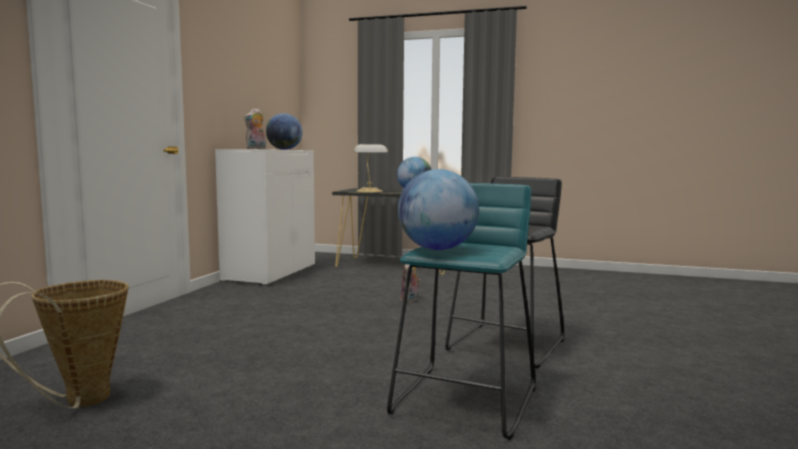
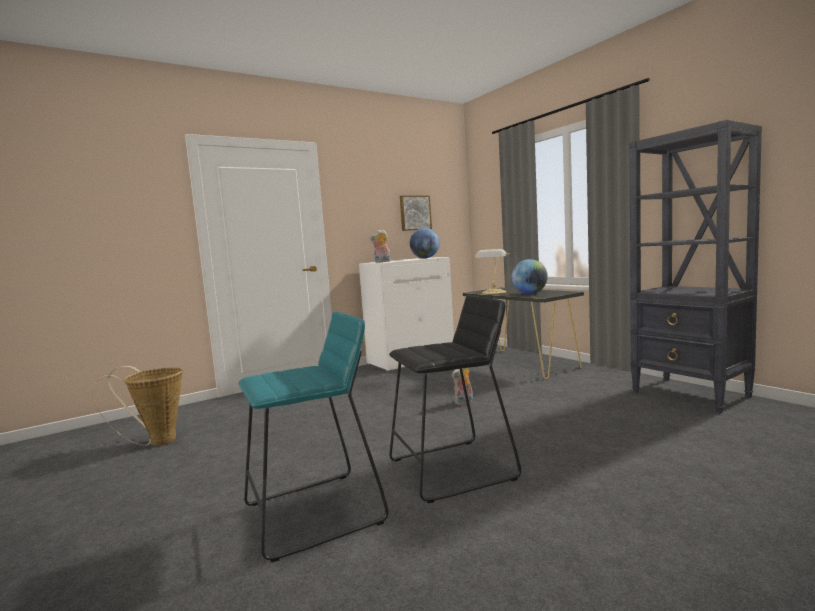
camera: 40 degrees right, 0 degrees up
(262, 94) = (414, 213): none -> picture
(437, 249) = (268, 376): globe -> none
(561, 273) = (691, 395): none -> black bookcase

